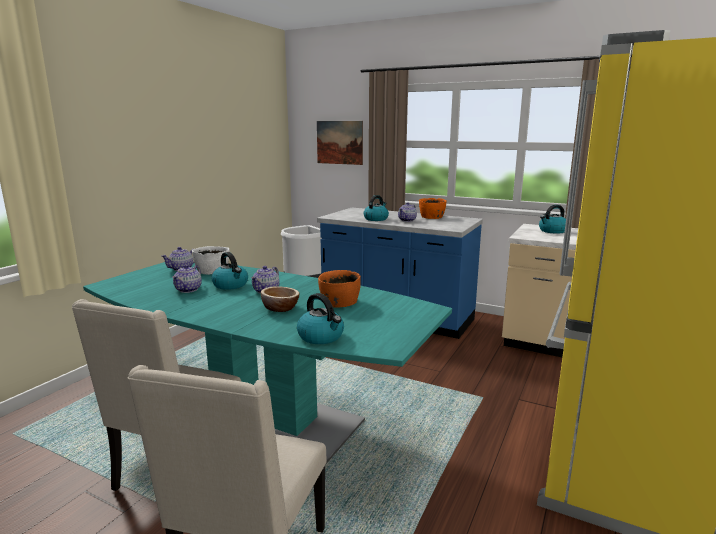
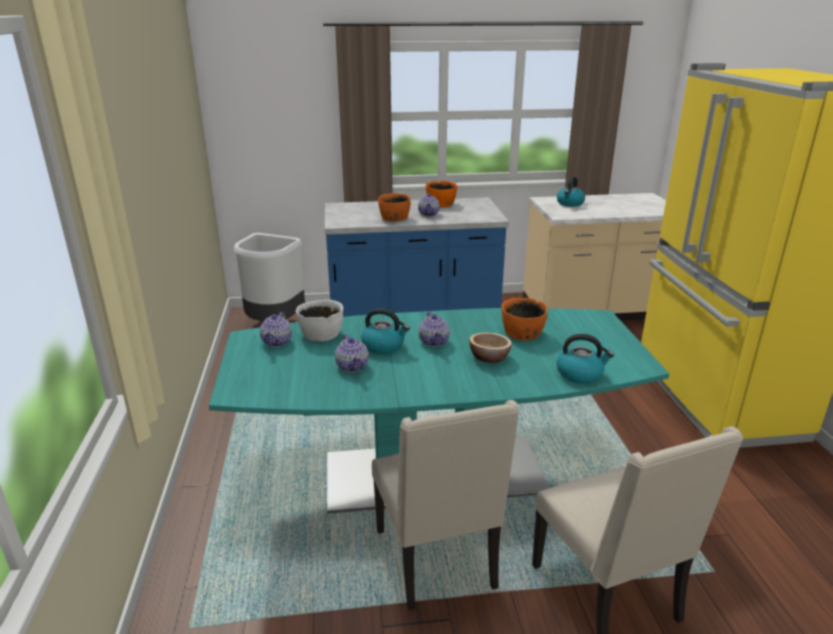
camera: 35 degrees left, 10 degrees up
(339, 142) = (289, 118): picture -> none
(376, 219) = (394, 218): kettle -> orange bowl

